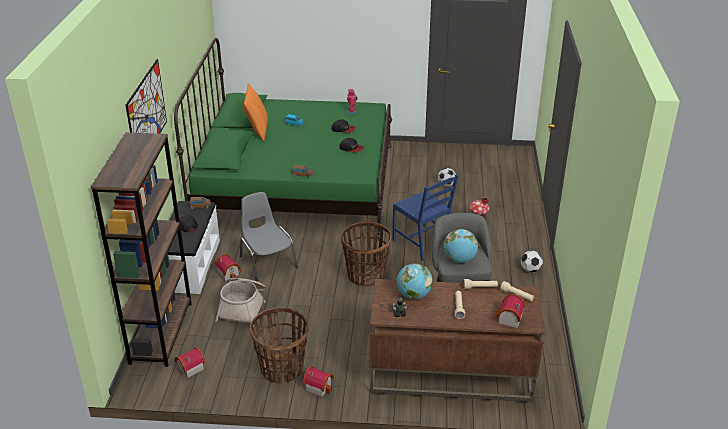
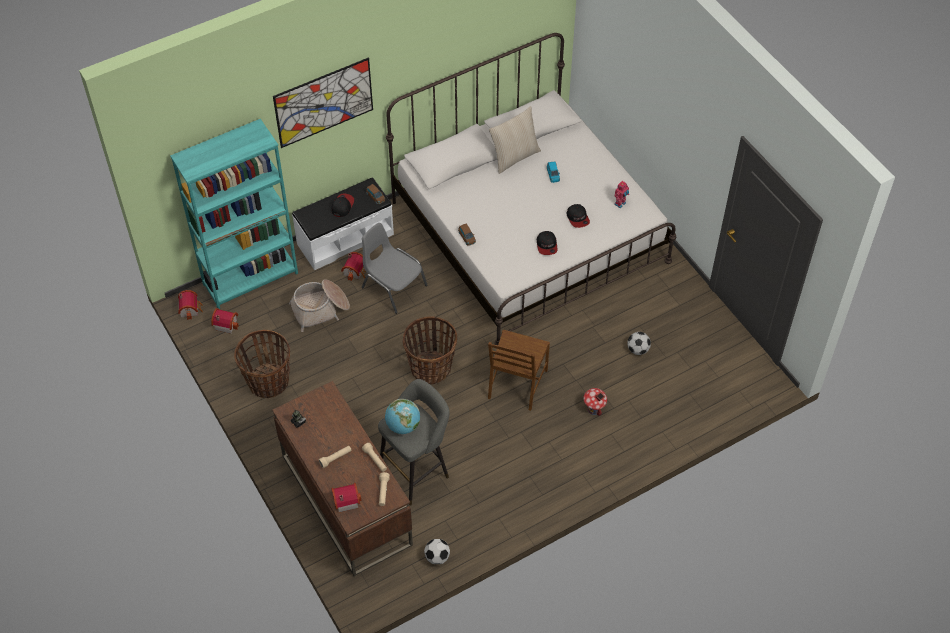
camera: 55 degrees right, 20 degrees up
(161, 332) = (251, 278): brown bookcase -> turquoise bookcase
(257, 131) = (514, 157): orange pillow -> beige pillow
(267, 261) = (393, 286): grey chair -> grey chair turned 75 degrees counterclockwise
(296, 184) = (528, 231): green bed -> white bed
(318, 386) = (266, 418): toy house -> toy house (190, 309)
(413, 295) = (329, 419): globe -> none
(423, 243) = (517, 384): blue chair -> brown chair
(530, 270) = (545, 491): football -> football (437, 557)

